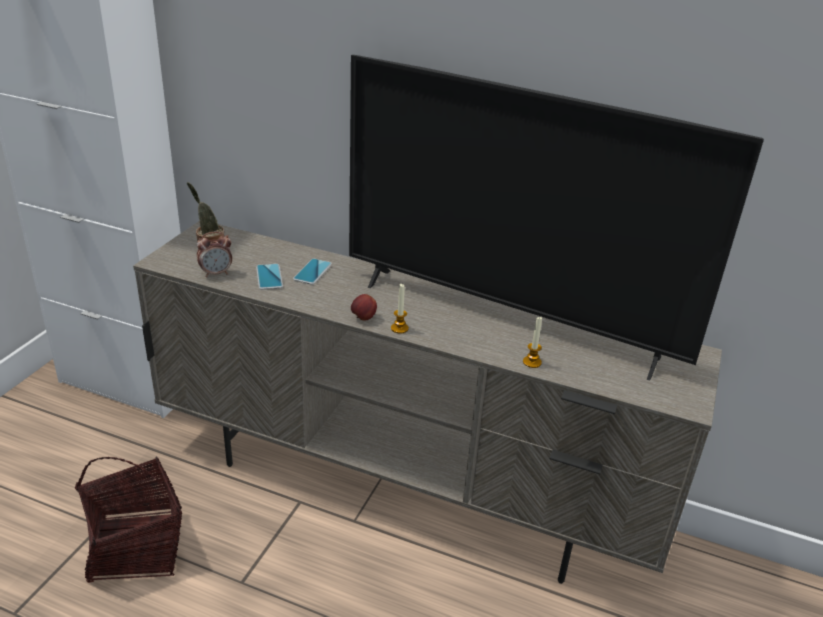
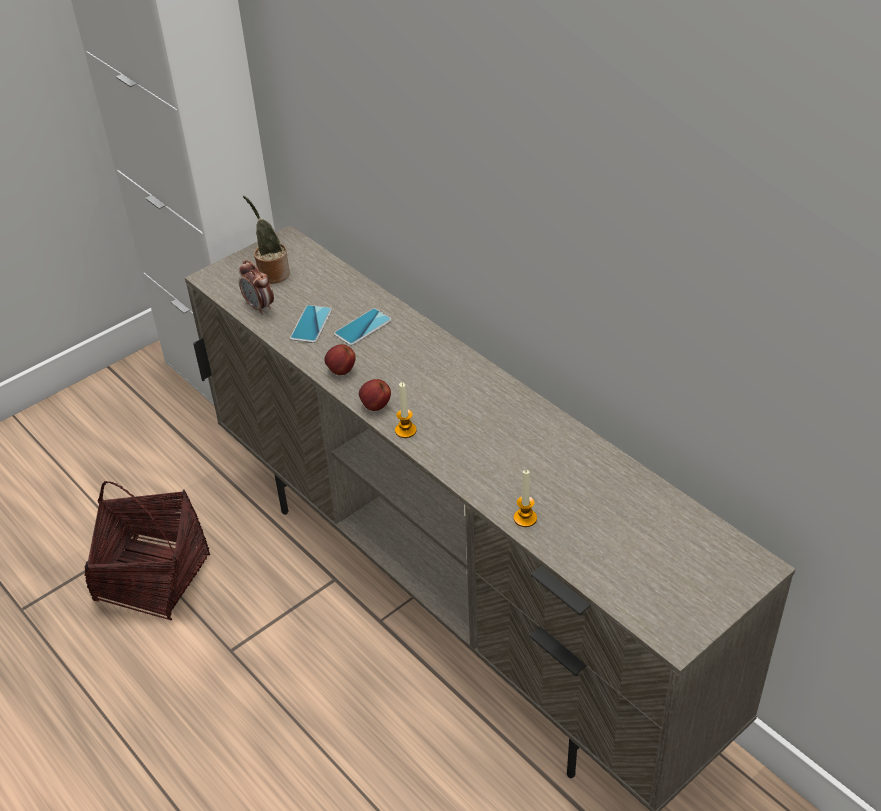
camera: 30 degrees right, 10 degrees up
(216, 273) = (259, 307): alarm clock -> alarm clock turned 45 degrees clockwise
(318, 301) = (341, 371): none -> apple
(507, 320) = (541, 451): television -> none

